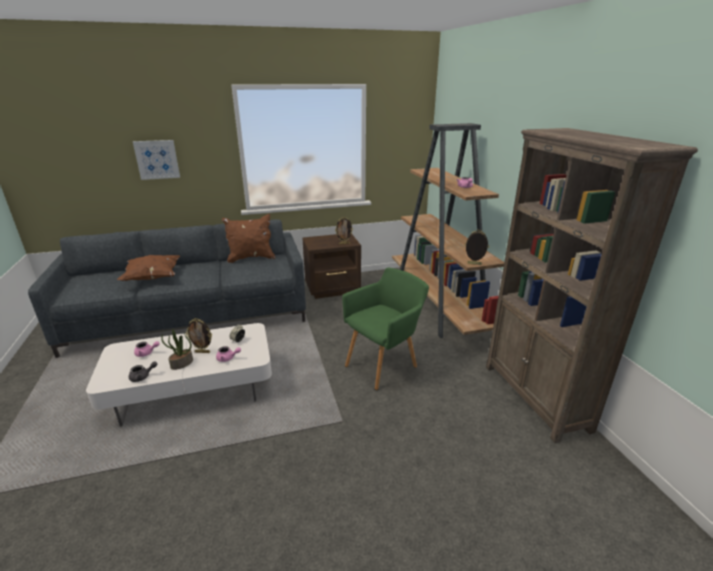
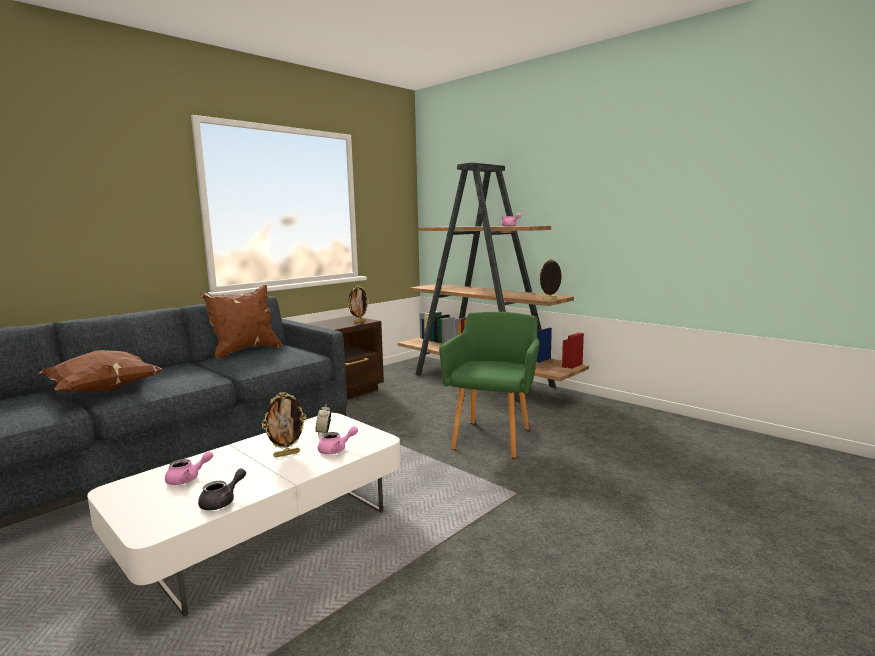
camera: 30 degrees left, 15 degrees down
(157, 159) = (71, 213): picture -> none
(182, 364) = (271, 472): potted plant -> none
(535, 397) = (661, 420): brown bookcase -> none

